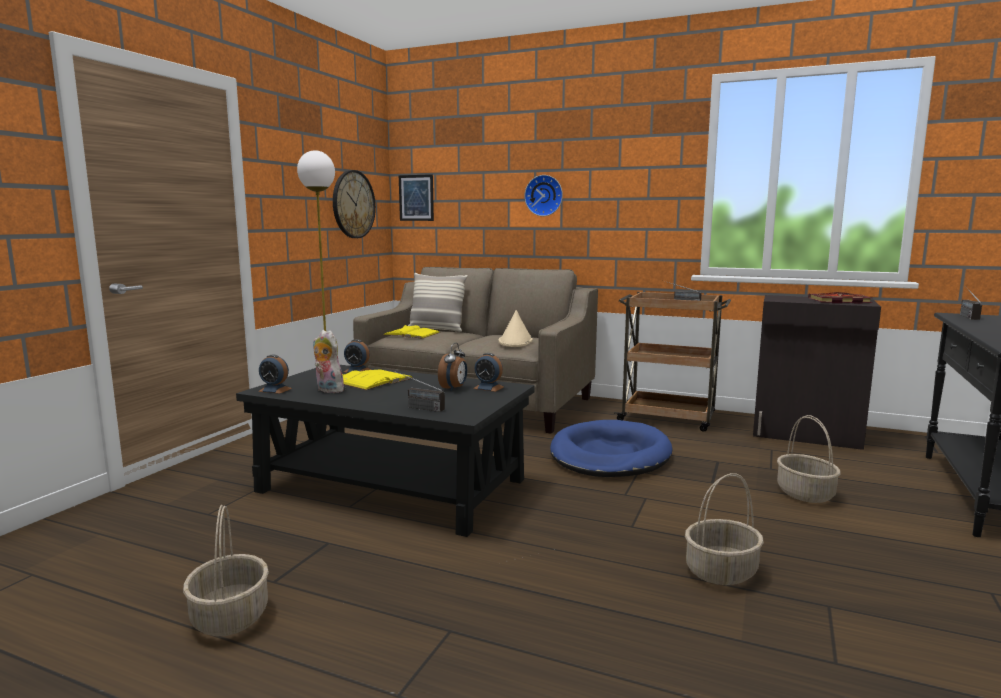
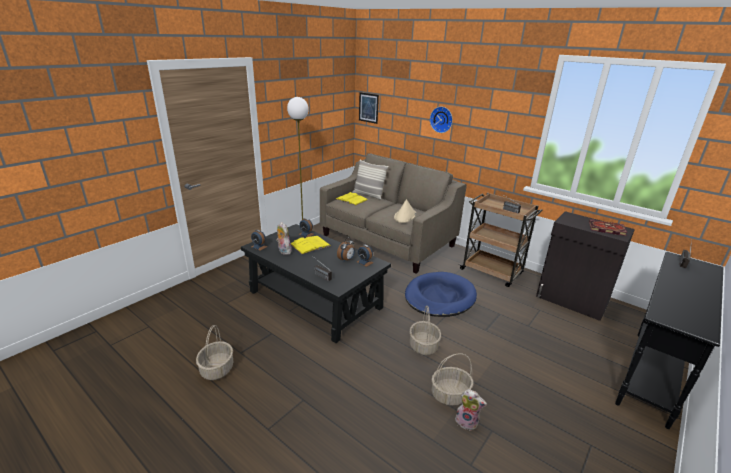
camera: 15 degrees right, 15 degrees up
(353, 204) = (328, 114): wall clock -> none
(779, 602) = (467, 422): none -> plush toy
(806, 494) = (535, 350): basket -> basket (424, 346)

